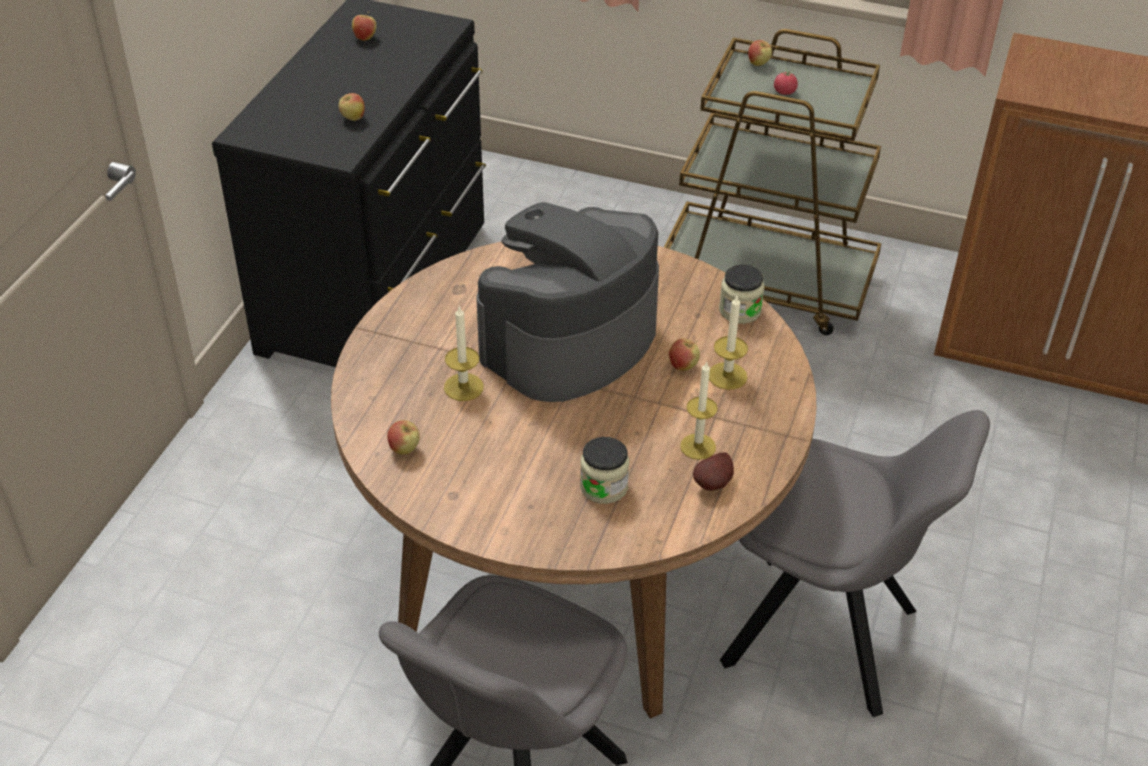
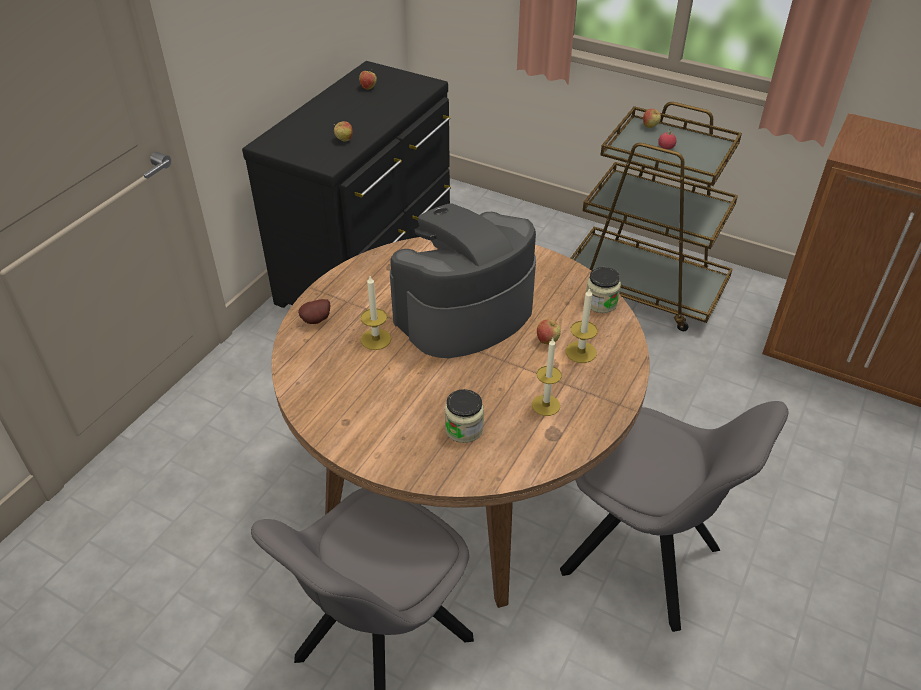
camera: 10 degrees right, 0 degrees up
(404, 450) = (318, 382): apple -> none
(714, 484) = (552, 437): potato -> potato (317, 321)

